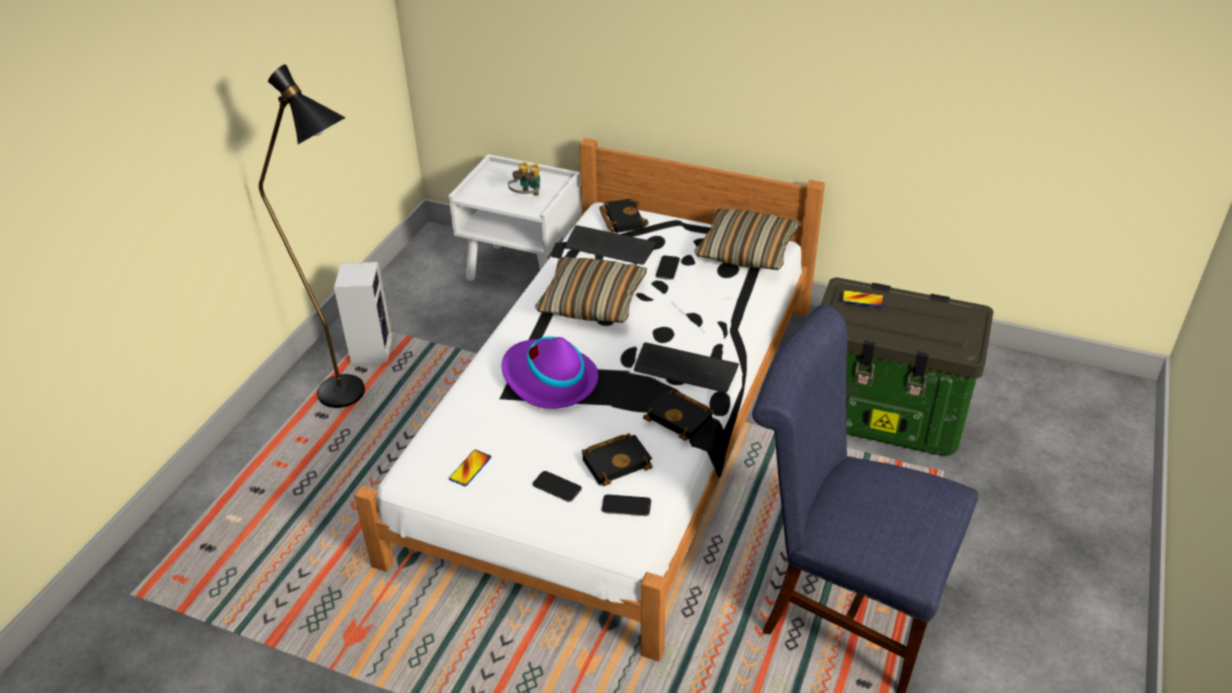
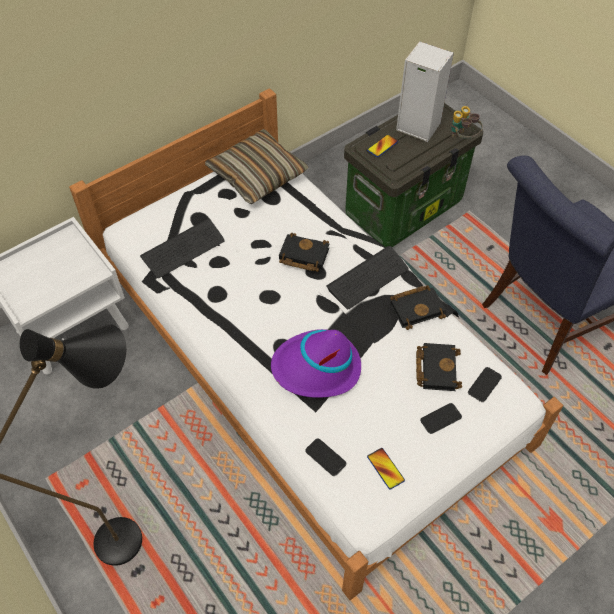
camera: 60 degrees left, 15 degrees up
(371, 350) = (78, 493): speaker -> speaker (416, 126)
(527, 198) = (72, 269): binoculars -> binoculars (463, 138)
(592, 302) = (242, 295): pillow -> none
(621, 219) = (151, 224): black book -> black book (302, 256)
(667, 268) = (243, 229): phone -> phone (325, 457)

